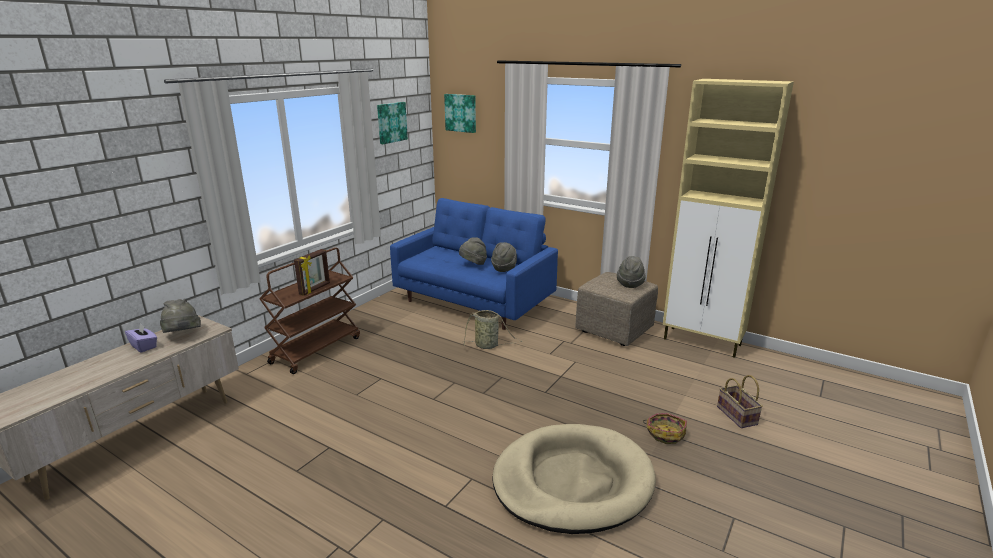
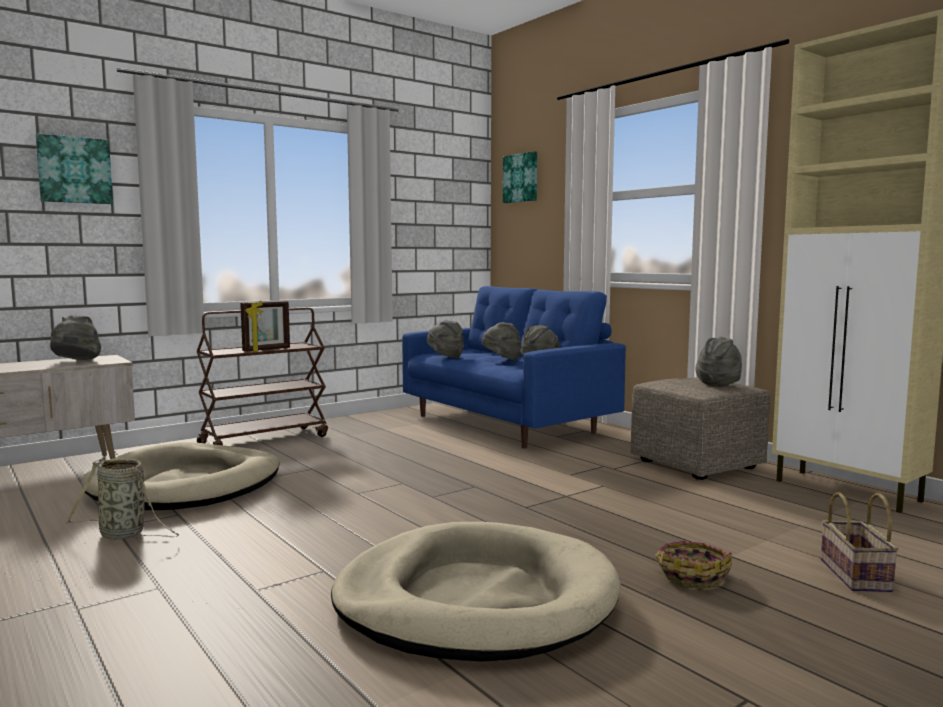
camera: 20 degrees right, 15 degrees down
(144, 346) = (27, 364): purple tissue box -> none
(305, 414) = (187, 485): none -> beige dog bed
(391, 122) = (426, 184): picture -> picture (74, 170)
(430, 263) = (445, 356): none -> grey hat
(488, 345) = (486, 458): basket -> basket (125, 535)

